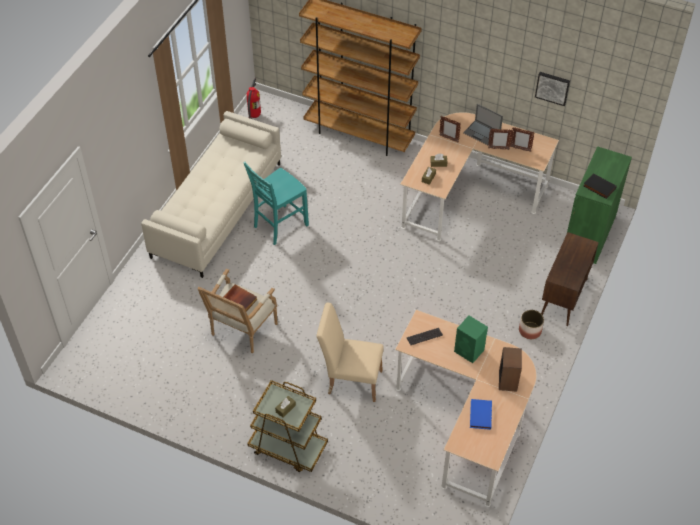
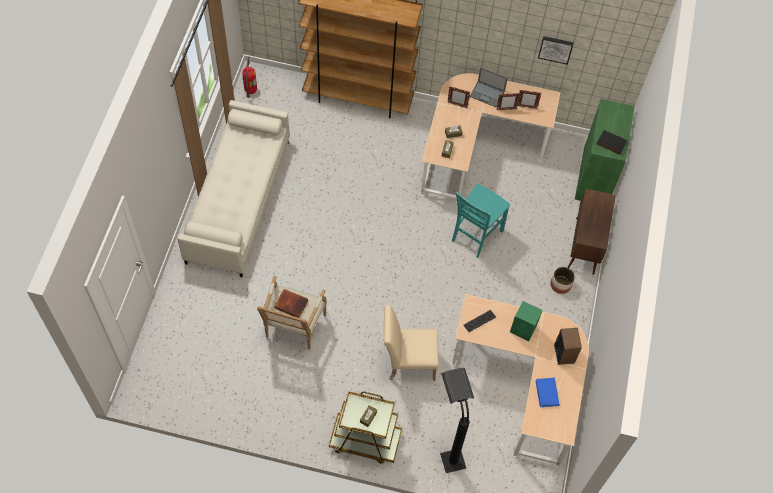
camera: 15 degrees left, 10 degrees up
(279, 226) = (303, 210): turquoise chair -> turquoise chair (475, 236)
(373, 468) = (448, 447): none -> black floor lamp

